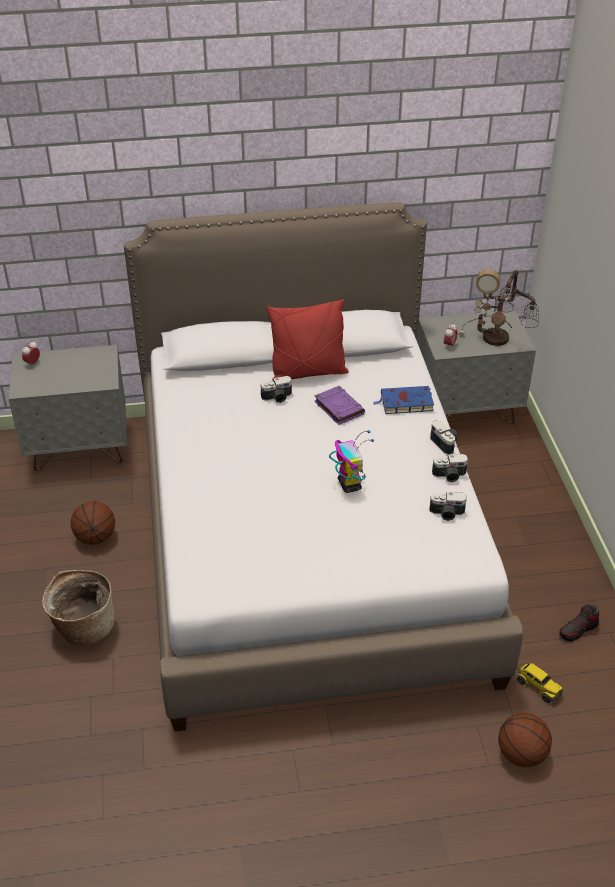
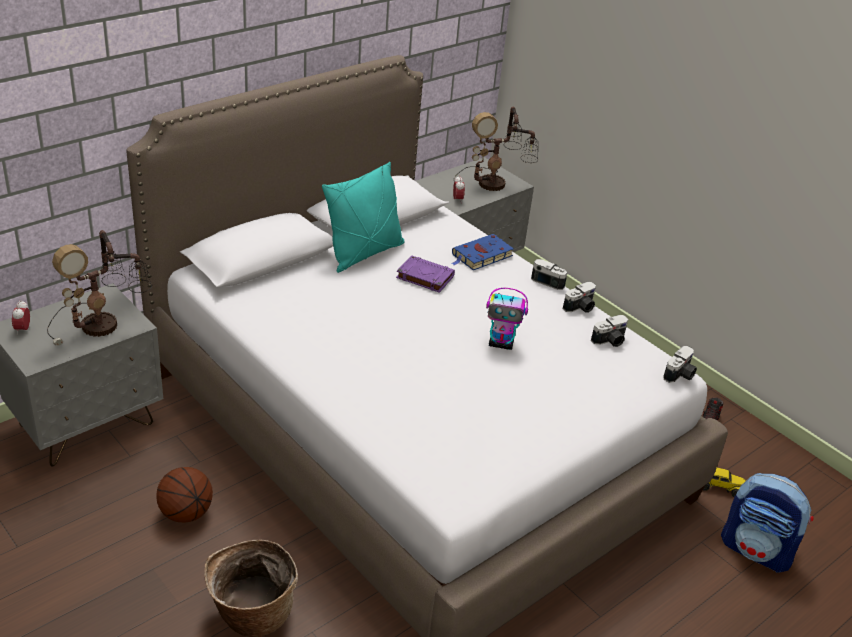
camera: 35 degrees left, 5 degrees down
(83, 376) = (102, 326): none -> table lamp
(277, 398) = (356, 284): camera -> camera (680, 375)
(308, 373) = (364, 253): red pillow -> turquoise pillow
(349, 484) = (501, 343): toy robot -> toy robot turned 150 degrees clockwise
(522, 754) = (756, 550): basketball -> backpack

